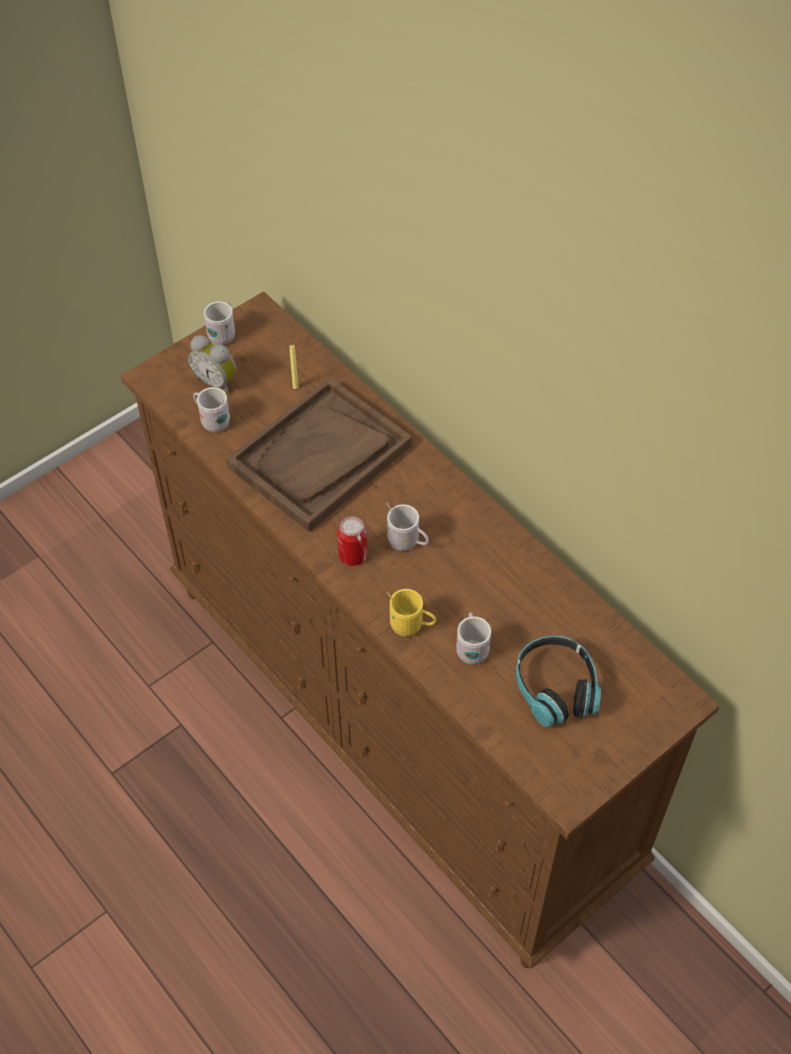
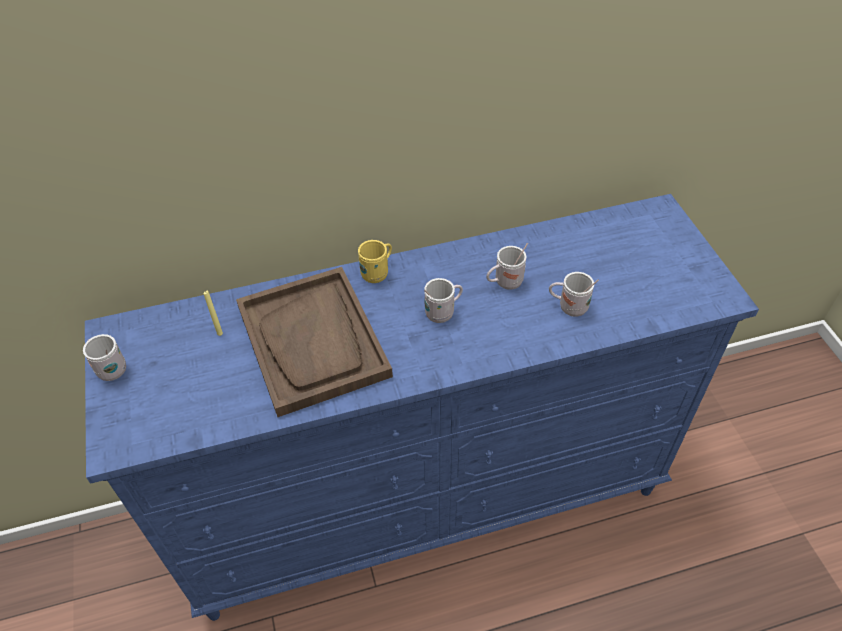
camera: 65 degrees left, 5 degrees down
(212, 421) = (211, 412): white mug -> white mug (504, 283)
(216, 381) = (164, 392): alarm clock -> none
(353, 555) = (436, 353): can -> none
(397, 727) = (427, 501): brown dresser -> blue dresser
(411, 626) = (530, 338): yellow mug -> yellow mug (377, 273)
(555, 688) = (626, 270): headphones -> none

